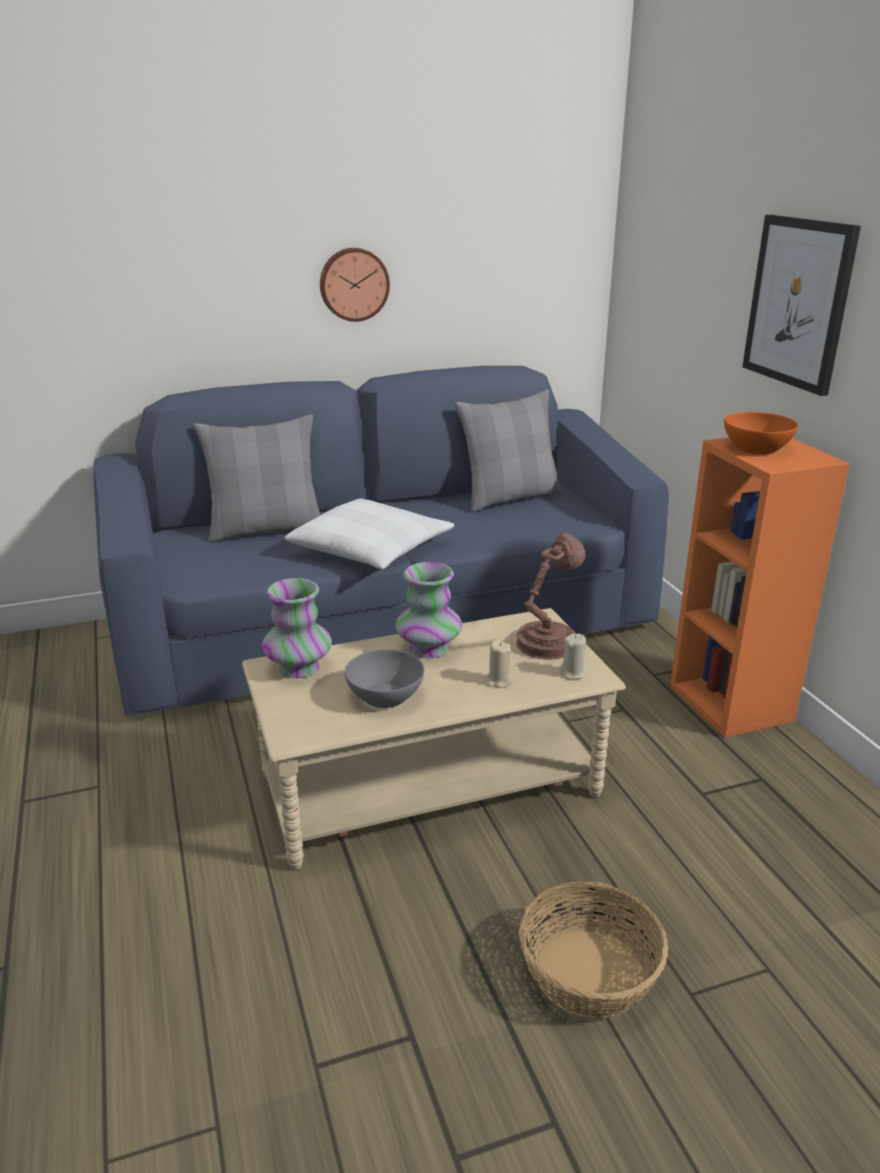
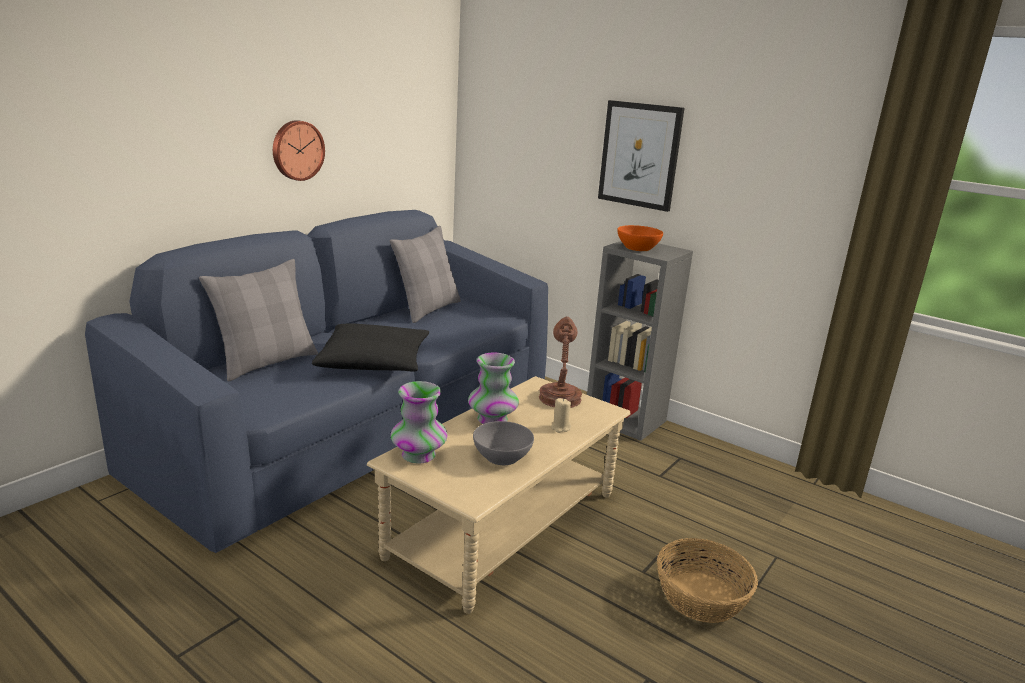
camera: 35 degrees left, 5 degrees down
(371, 549) = (374, 361): white pillow -> black pillow
(573, 673) = (596, 411): beige candle -> none
(732, 703) = (626, 420): orange bookcase -> grey bookcase

